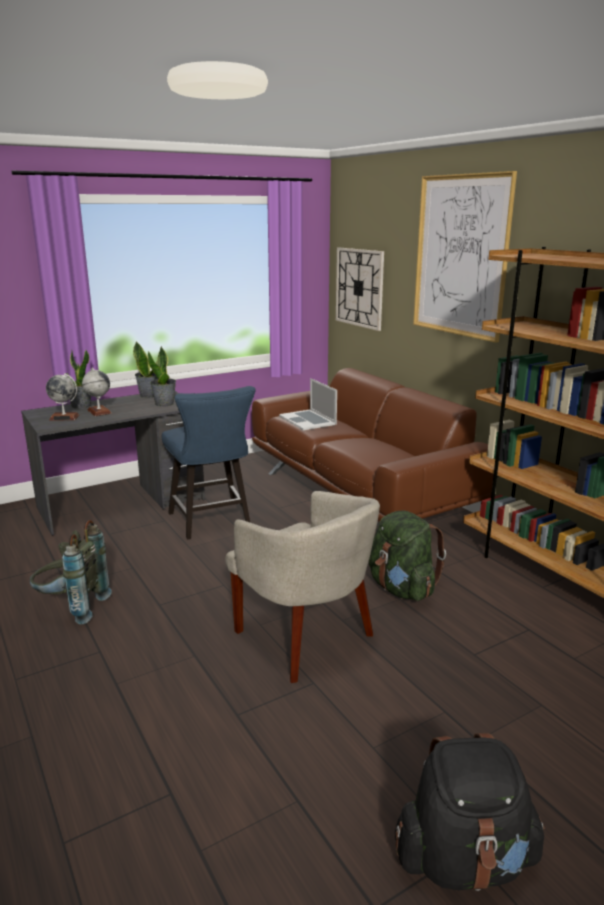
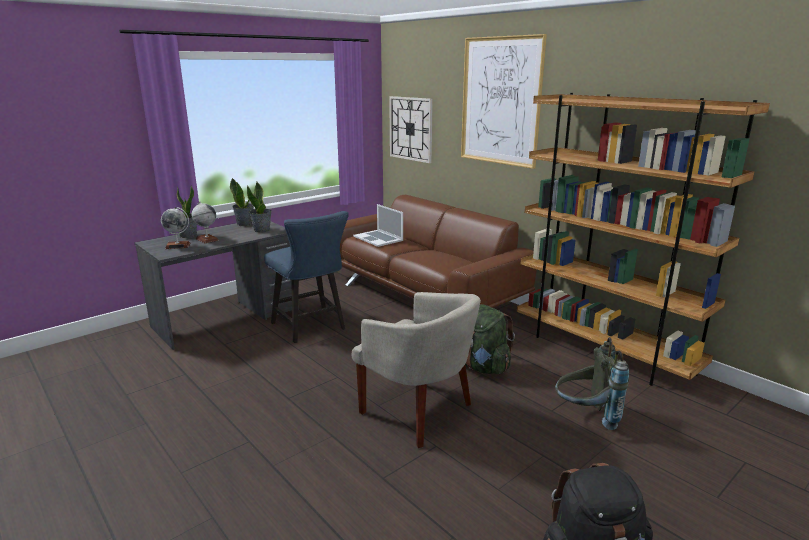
camera: 10 degrees left, 0 degrees up
(72, 608) = (212, 408): grey backpack -> grey backpack (585, 416)

